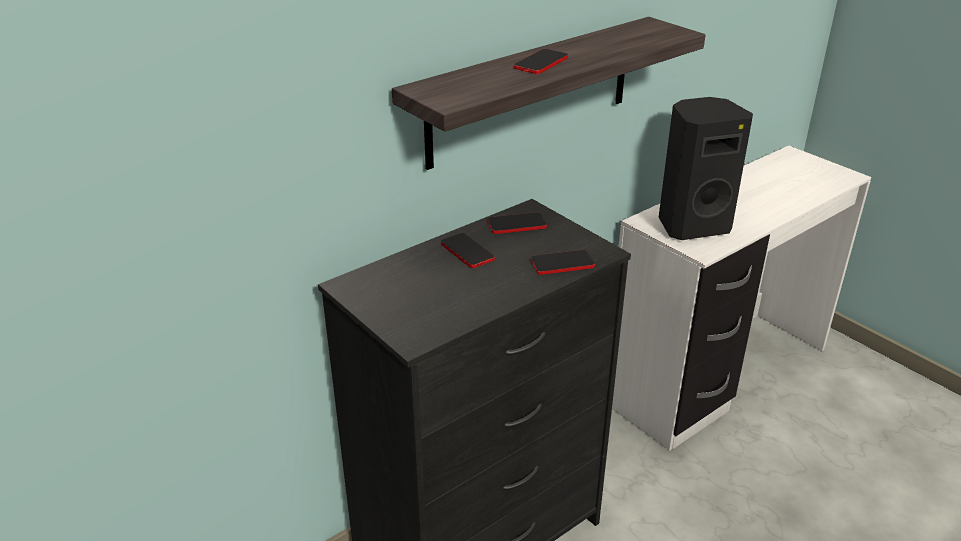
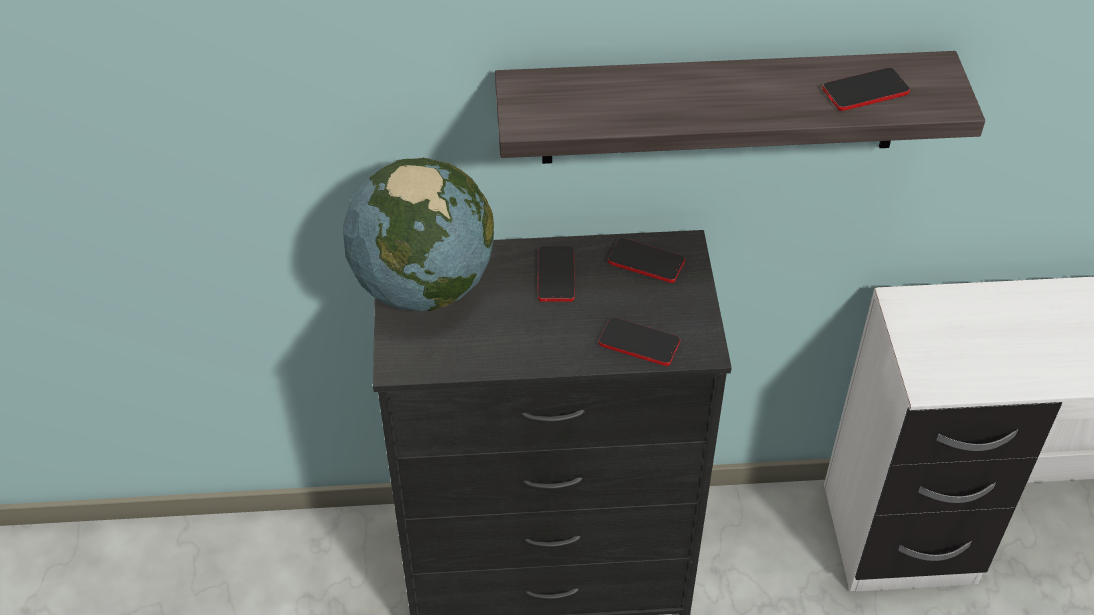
camera: 35 degrees right, 15 degrees up
(380, 291) = (423, 286): none -> globe
(541, 63) = (701, 94): phone -> phone (865, 91)
(692, 225) = (960, 339): black speaker -> none

